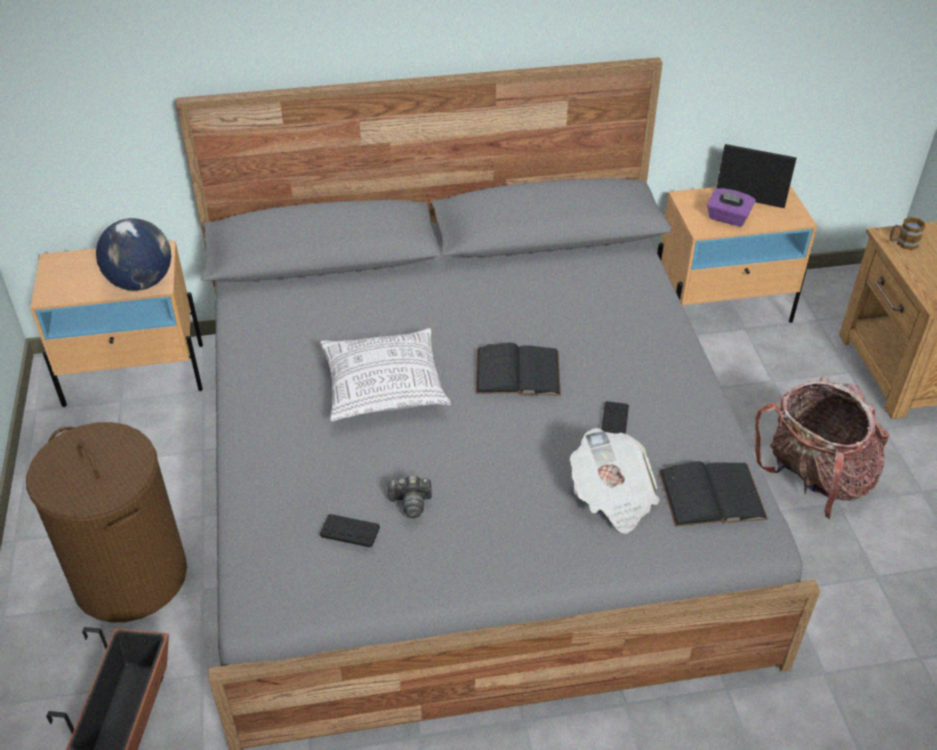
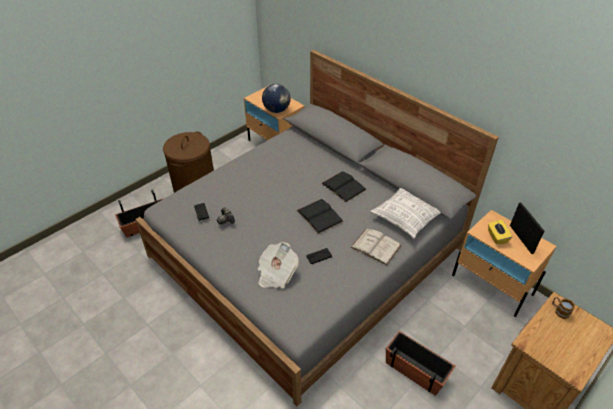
camera: 55 degrees right, 0 degrees up
(384, 387) = (278, 186): pillow -> pillow (405, 218)
(648, 344) = (376, 246): none -> white book
(712, 495) = (304, 305): black book -> black book (343, 186)
(727, 218) = (497, 237): purple tissue box -> yellow tissue box
(813, 480) = (415, 370): backpack -> planter

